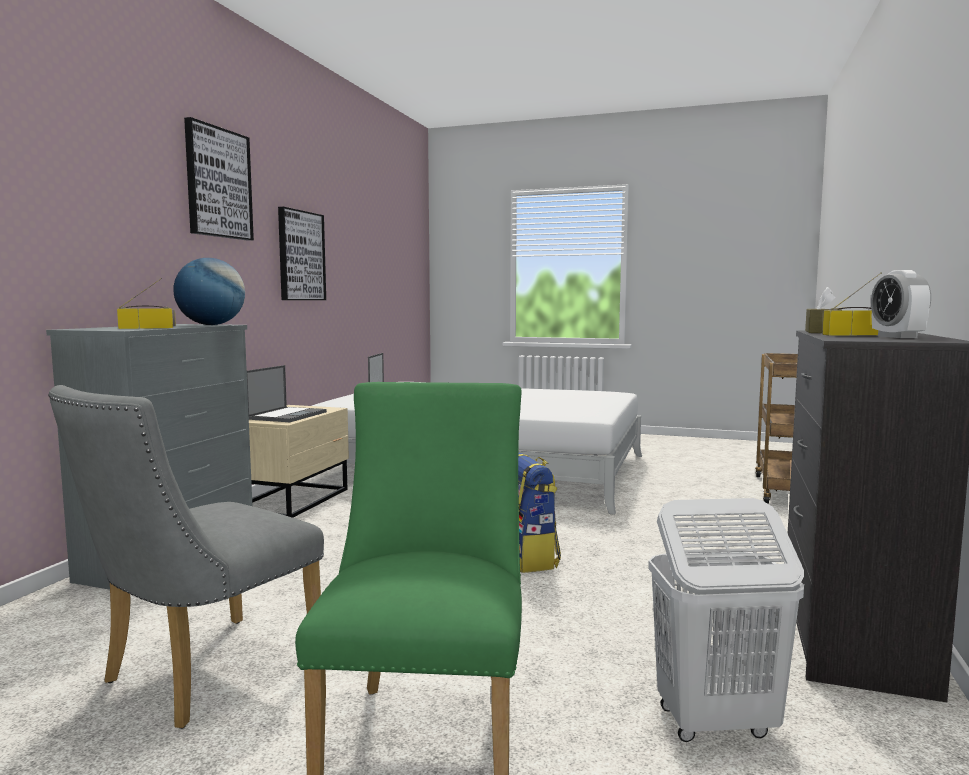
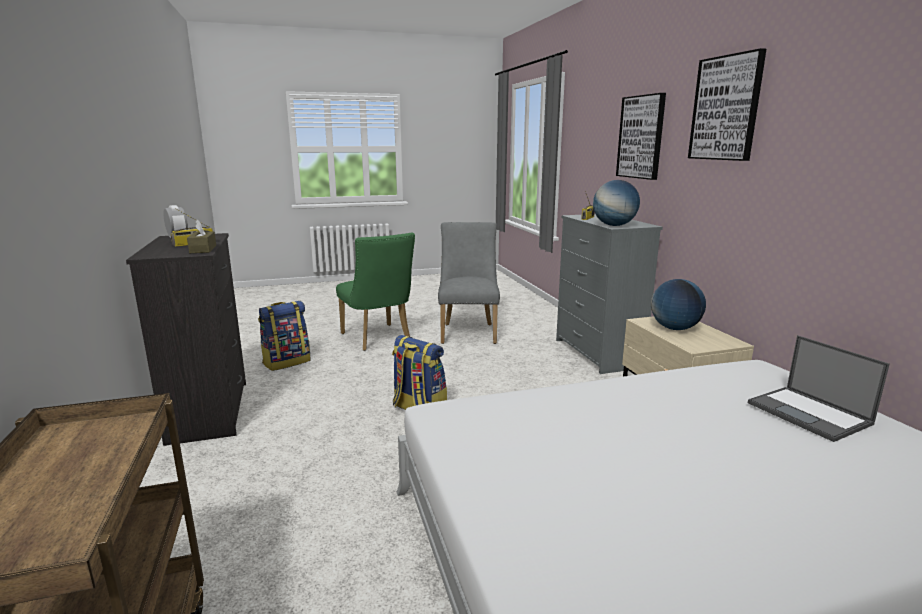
camera: 145 degrees right, 10 degrees up
(287, 415) = (674, 328): laptop -> globe
(300, 256) = (836, 177): picture -> picture (641, 137)
(714, 723) = (287, 362): white laundry basket -> backpack

